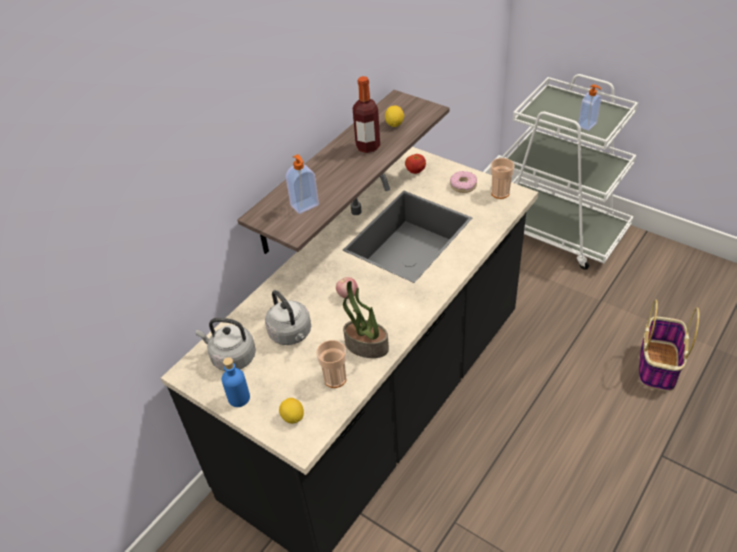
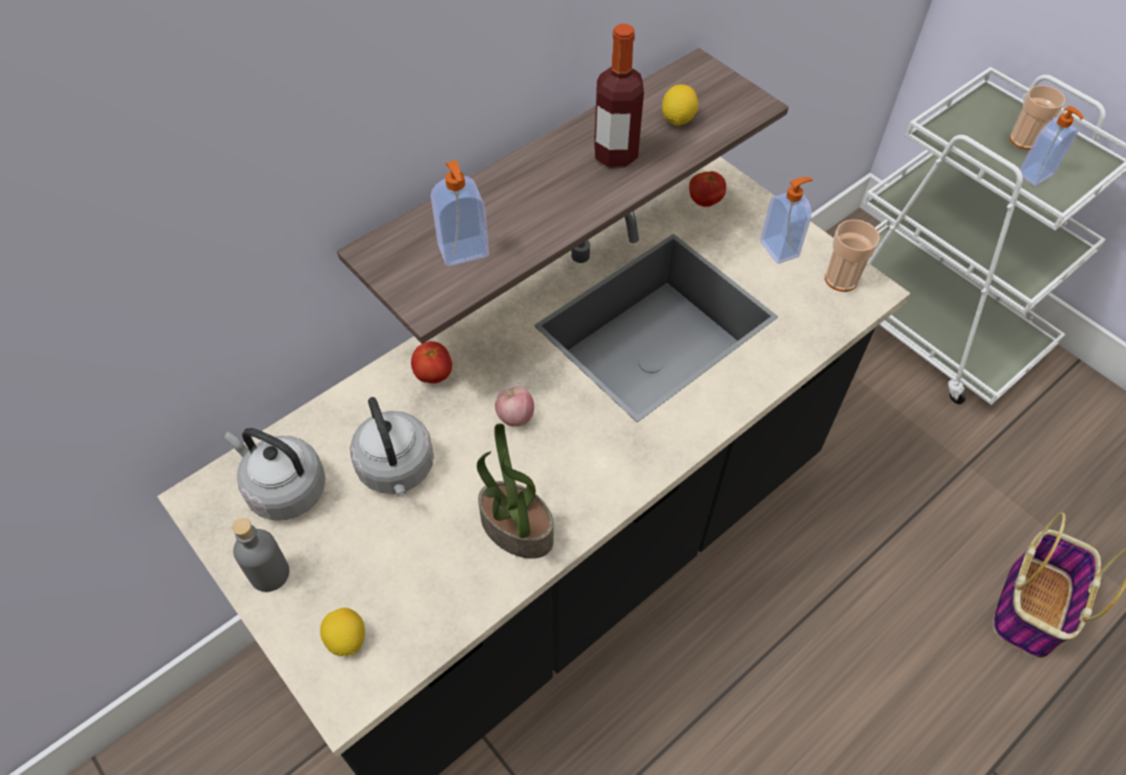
camera: 10 degrees right, 10 degrees up
(239, 398) = (270, 573): blue bottle -> grey bottle
(295, 285) = (433, 375): none -> tomato
(335, 378) = (442, 580): cup -> cup (1023, 140)
(463, 185) = (780, 249): donut -> soap dispenser

